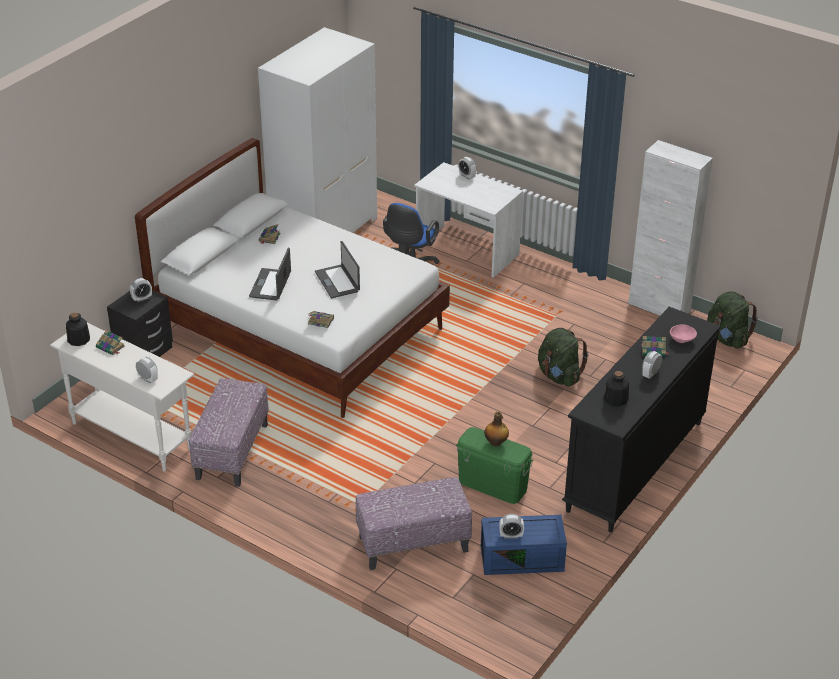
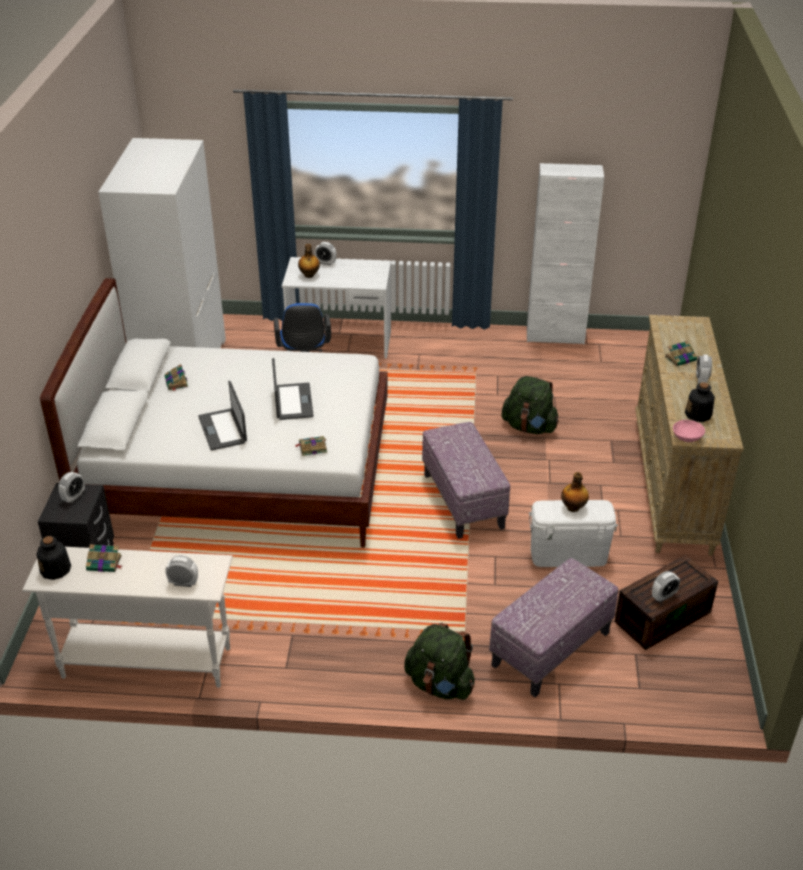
camera: 30 degrees left, 0 degrees up
(232, 452) = (279, 632): ottoman -> ottoman (464, 501)
(338, 281) = (292, 402): laptop -> laptop turned 135 degrees counterclockwise
(443, 183) = (309, 275): none -> bottle
(492, 485) = (568, 555): green storage box -> white storage box
(523, 557) = (662, 615): blue storage box -> brown storage box
(634, 466) = (672, 485): black dresser -> beige dresser
(682, 340) = (693, 340): pink bowl -> pink bowl (687, 438)
(727, 338) = (635, 343): green backpack -> green backpack (440, 684)

